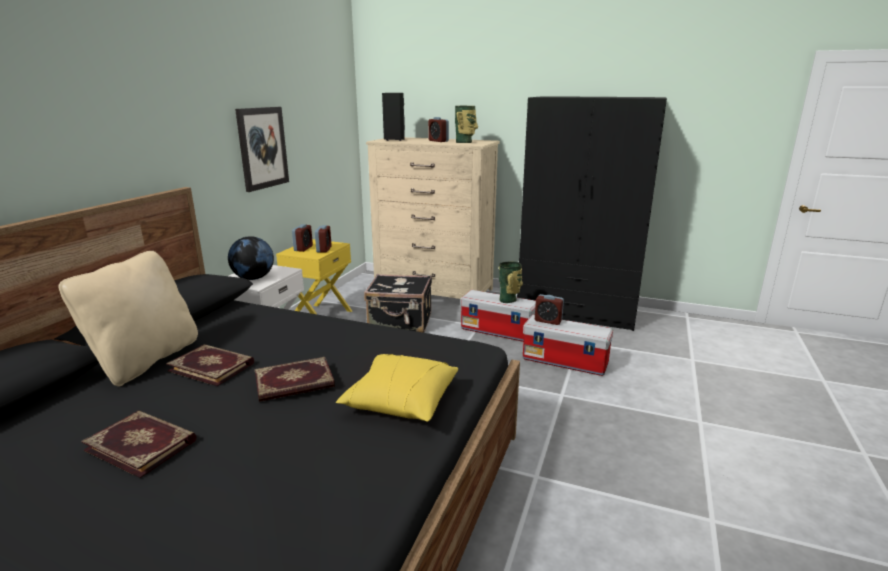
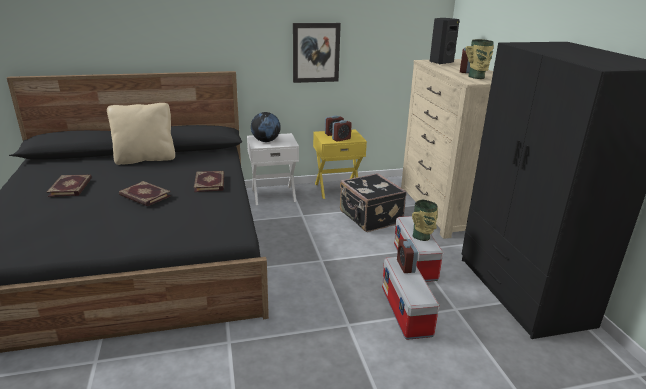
camera: 55 degrees right, 5 degrees up
(212, 366) = (149, 173): book -> book (210, 183)
(401, 400) = (146, 228): yellow pillow -> none

